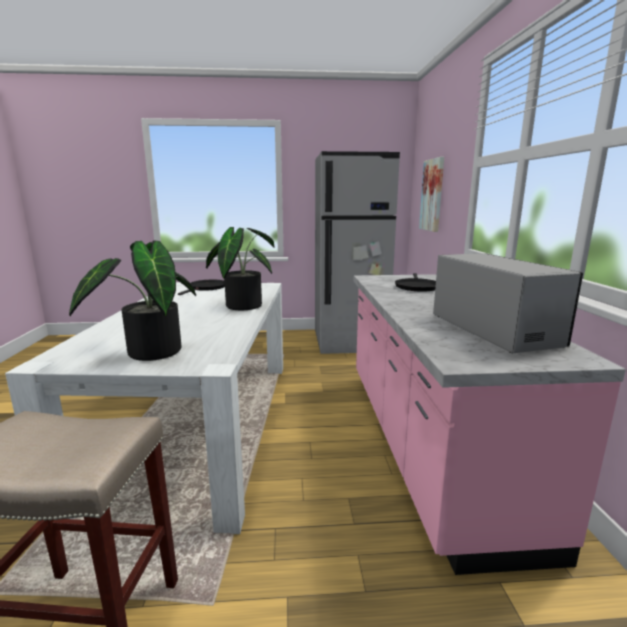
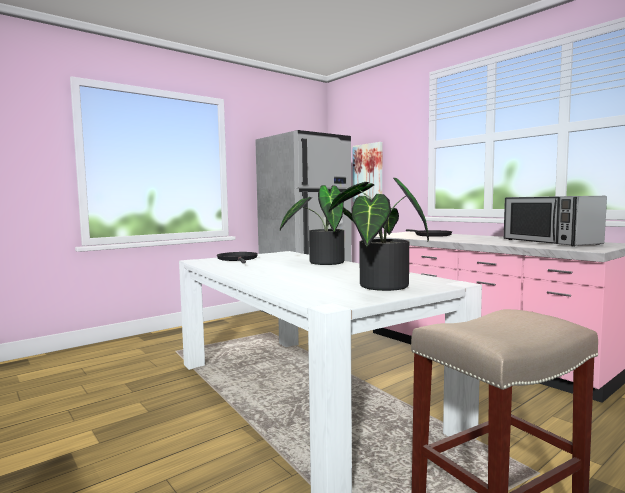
camera: 35 degrees left, 10 degrees down
(492, 330) = (550, 242): microwave -> microwave turned 150 degrees counterclockwise

